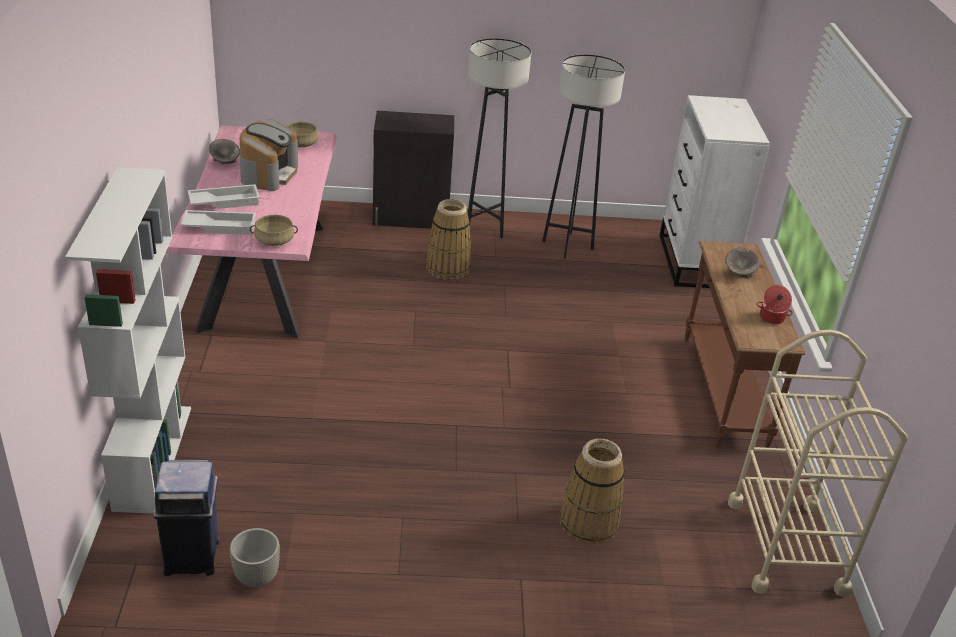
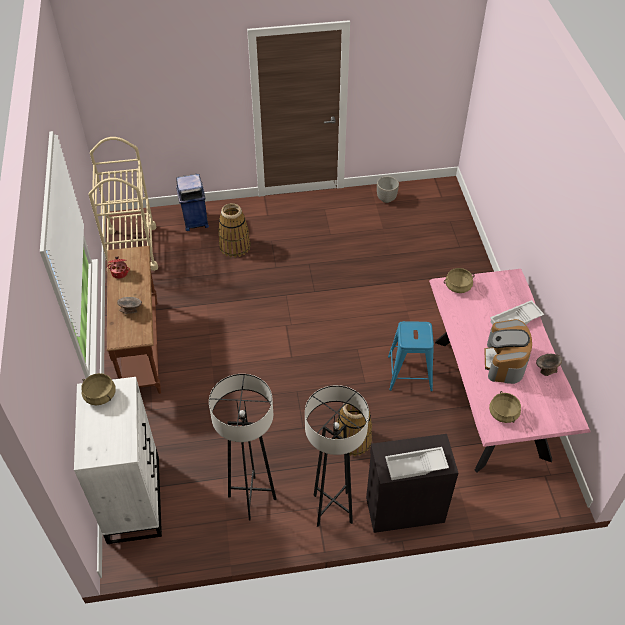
camera: 175 degrees right, 15 degrees up
(152, 456) = (469, 245): white bookcase -> none
(193, 557) = (418, 203): blue trash can -> blue trash can (195, 221)
(220, 226) = (501, 293): white tray -> white tray (415, 467)
(352, 311) = (410, 373): none -> blue stool
(740, 132) = (100, 395): none -> beige cooking pot

